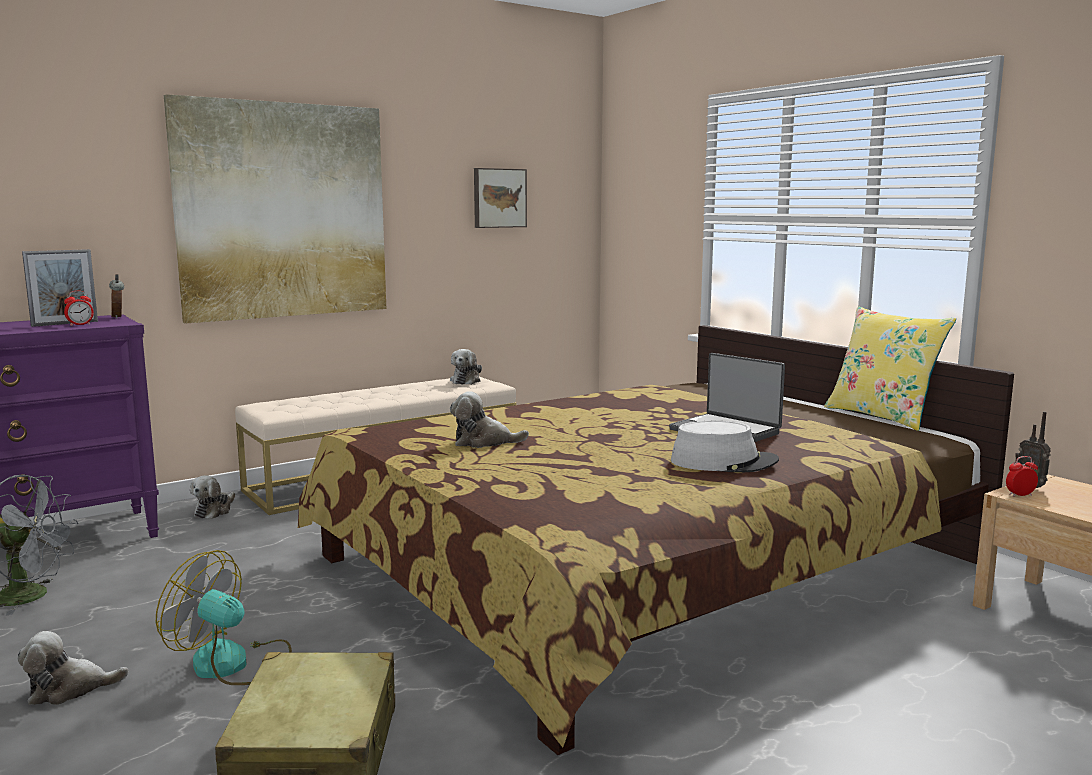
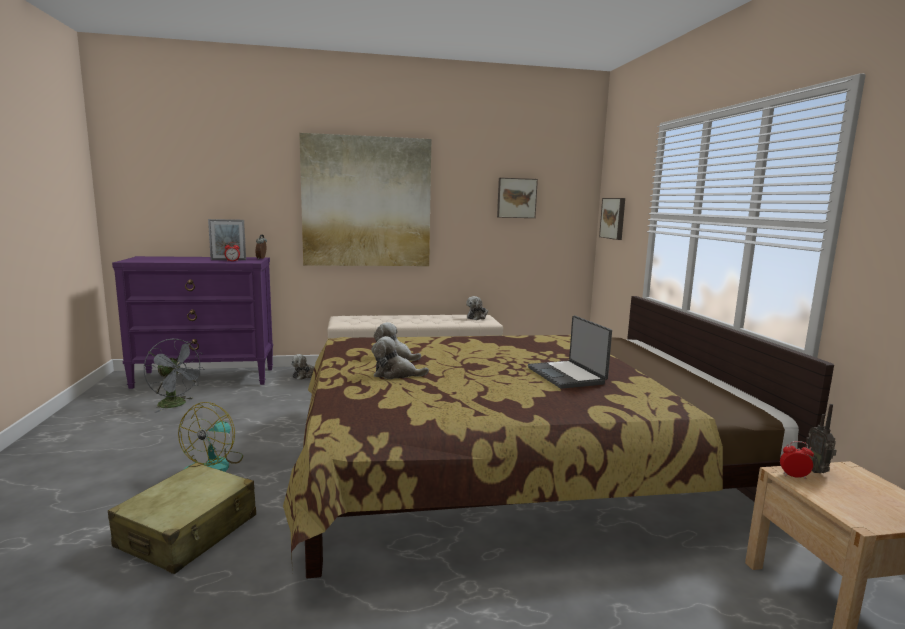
camera: 25 degrees right, 0 degrees up
(69, 689) = (133, 458): plush toy -> plush toy (395, 374)
(233, 664) = (214, 465): fan -> fan turned 120 degrees counterclockwise
(634, 223) = (614, 218): none -> picture
(723, 462) = (525, 398): grey hat -> none
(882, 416) = (732, 384): yellow pillow -> none

